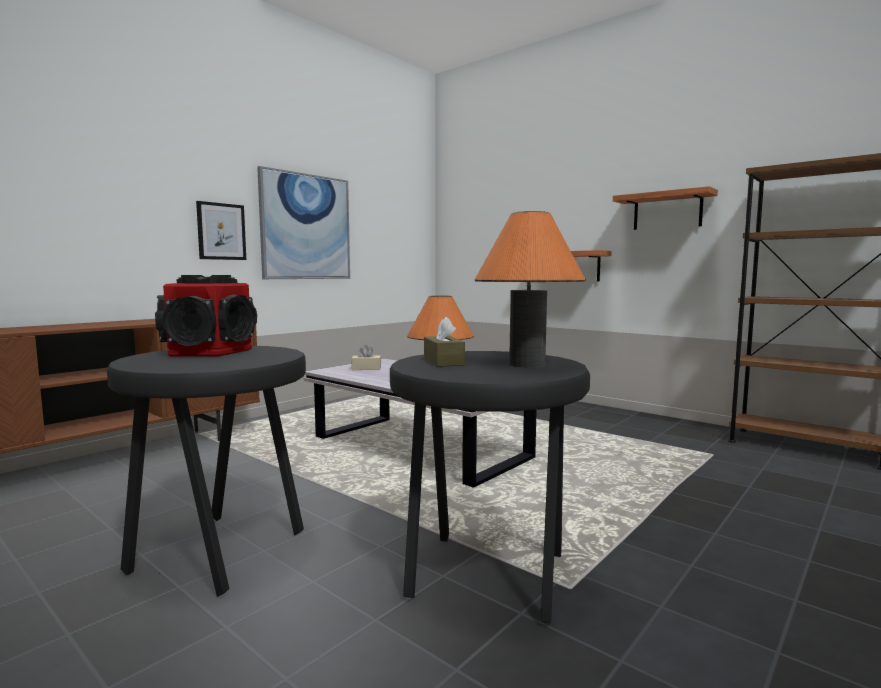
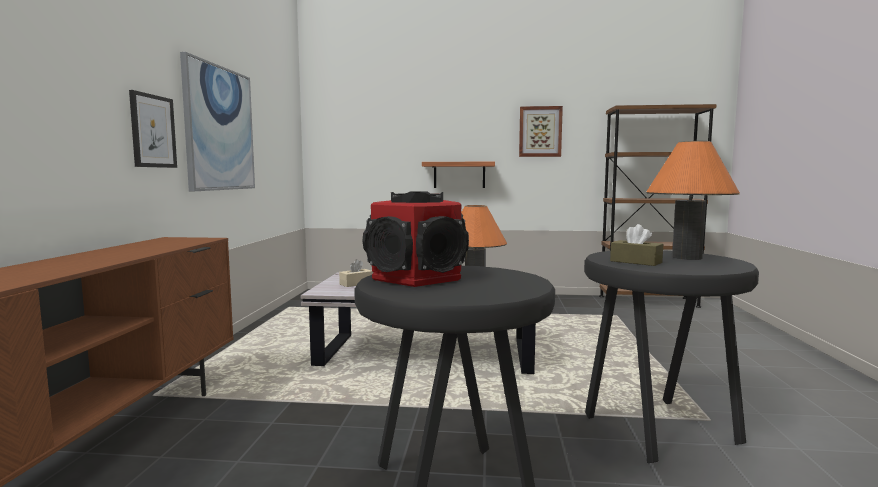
camera: 35 degrees left, 0 degrees up
(667, 211) = (540, 131): shelf -> picture

